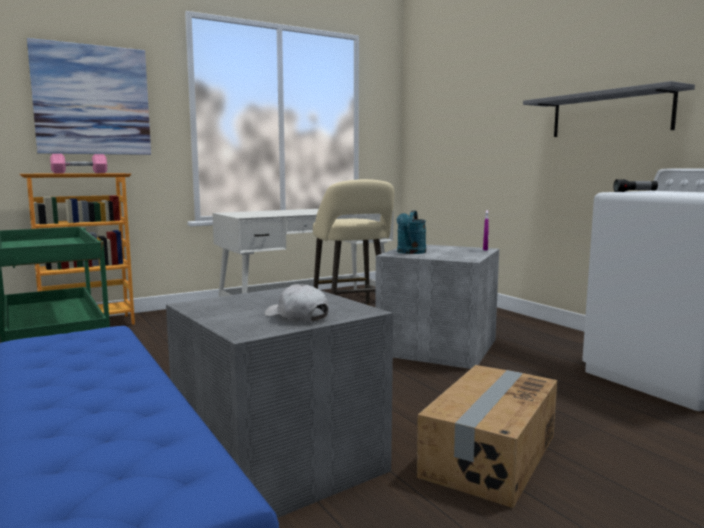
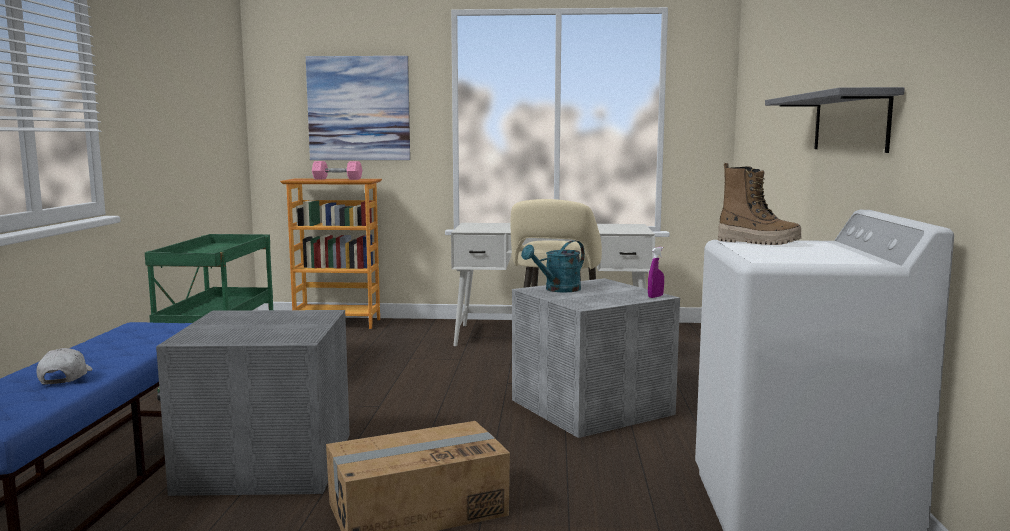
camera: 35 degrees right, 0 degrees up
(297, 317) = (247, 335): white cap -> white cap (65, 377)
(635, 192) = (758, 243): flashlight -> boot

